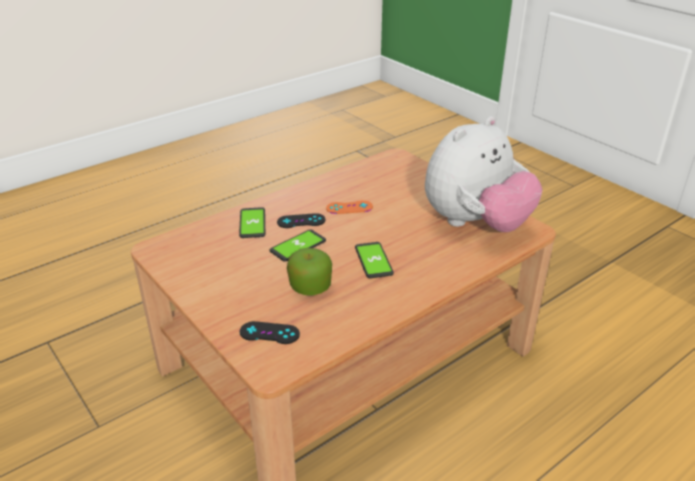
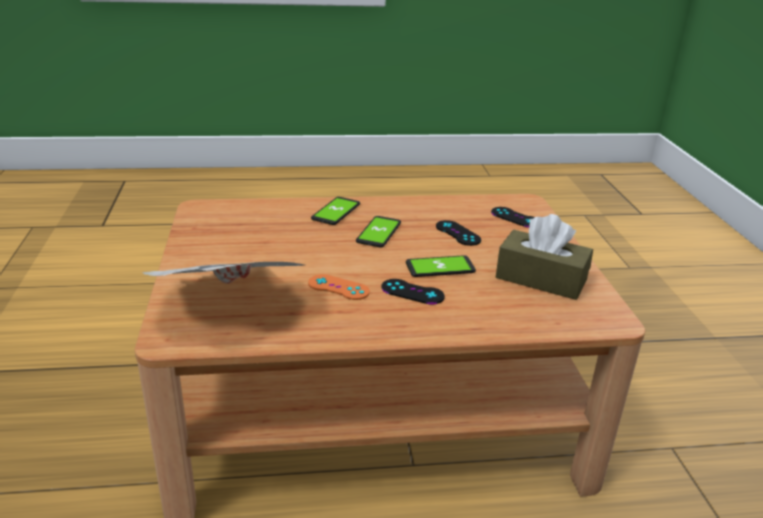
camera: 150 degrees left, 5 degrees down
(216, 265) = (541, 279): none -> brown tissue box
(252, 223) = (474, 310): phone -> phone (336, 212)
(310, 287) = (458, 233): apple -> black game controller
(394, 178) = (231, 304): none -> newspaper
(475, 224) = (238, 227): plush toy -> none

